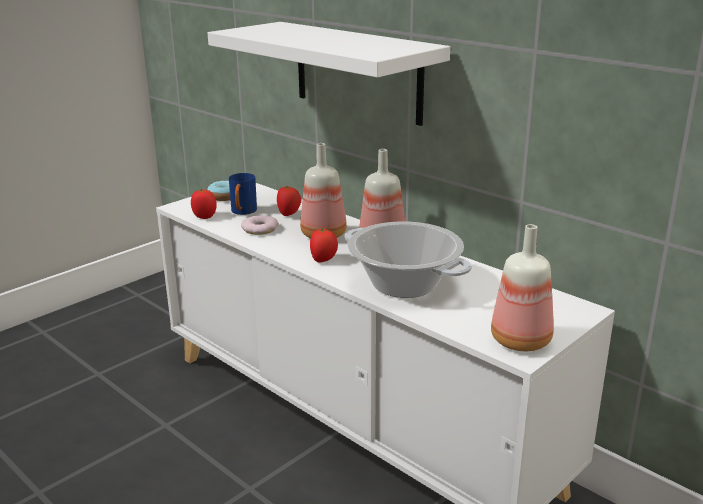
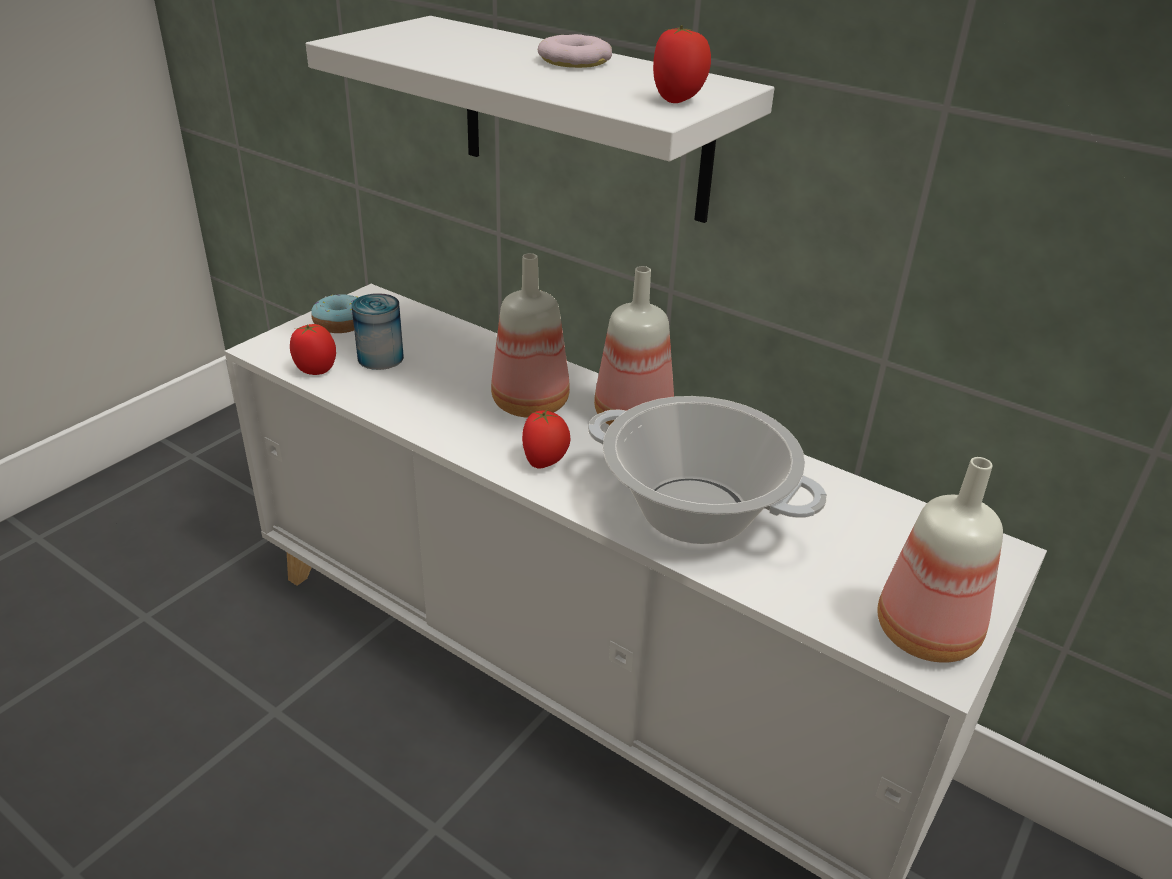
camera: 10 degrees left, 10 degrees up
(243, 212) = (380, 358): blue mug -> can
(260, 229) = (419, 394): donut -> donut (574, 60)
(289, 214) = (460, 359): tomato -> tomato (678, 100)

